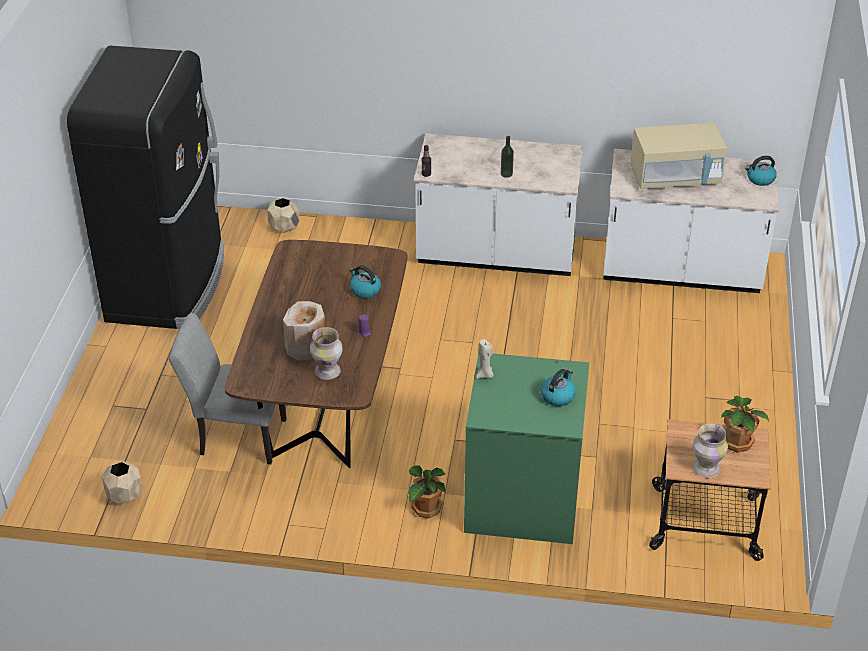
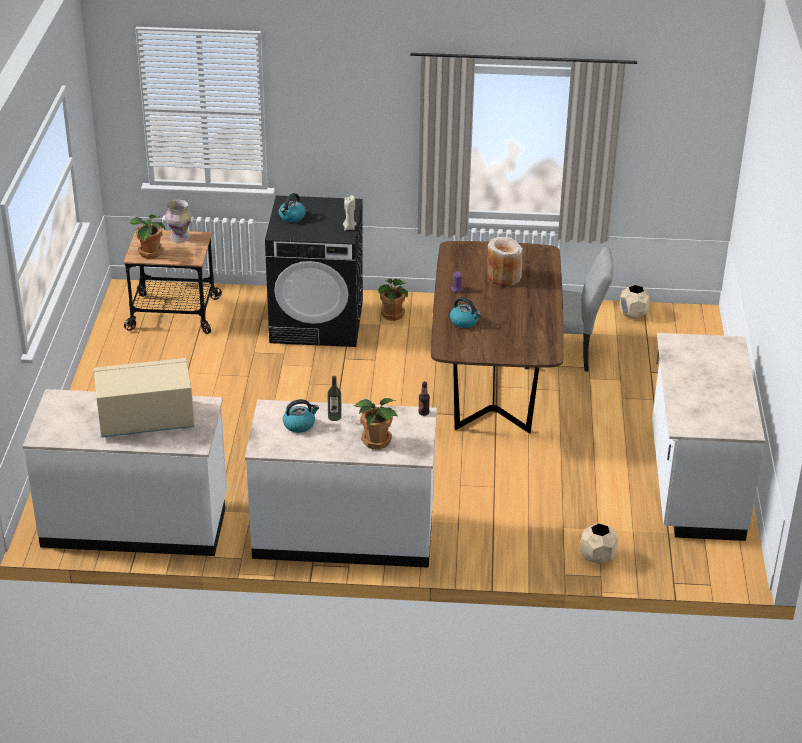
camera: 175 degrees right, 5 degrees down
(169, 285) = (694, 483): black fridge -> white counter
(328, 372) = (479, 261): vase -> none
(471, 153) = (376, 440): none -> potted plant
(521, 500) = (317, 322): green washing machine -> black washing machine
(760, 179) = (51, 421): kettle -> kettle (299, 424)

